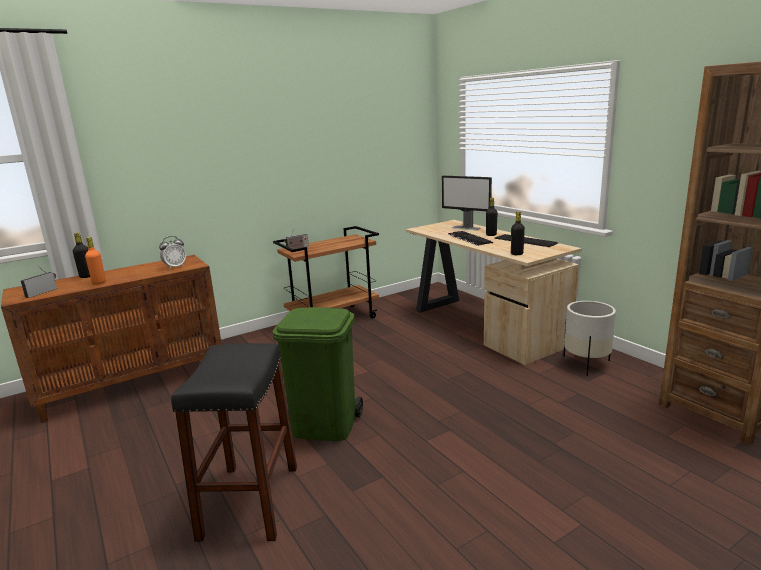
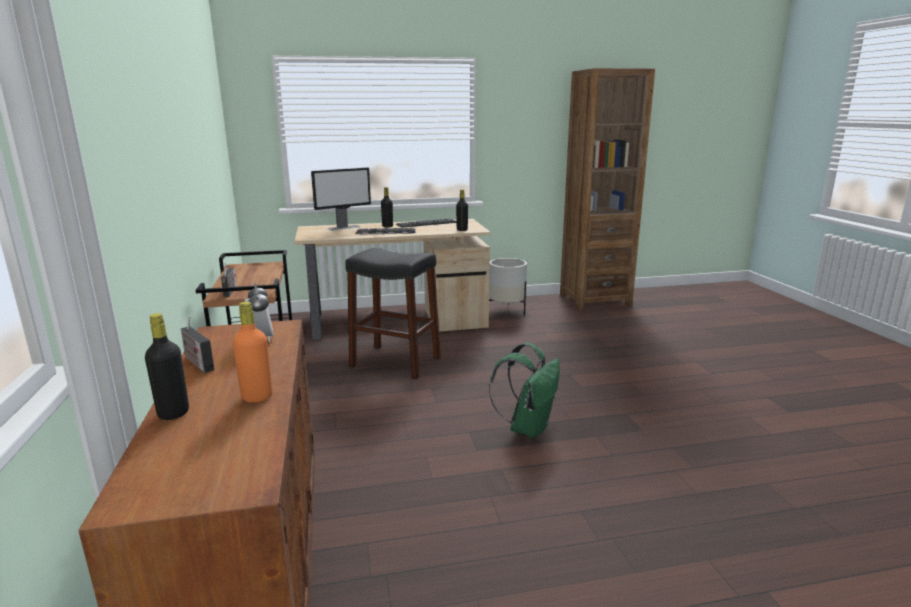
camera: 70 degrees left, 0 degrees up
(42, 292) = (230, 456): radio -> radio (197, 362)
(250, 501) = (645, 486): black stool -> black stool (395, 361)
(325, 426) = (528, 427): green trash can -> green backpack

